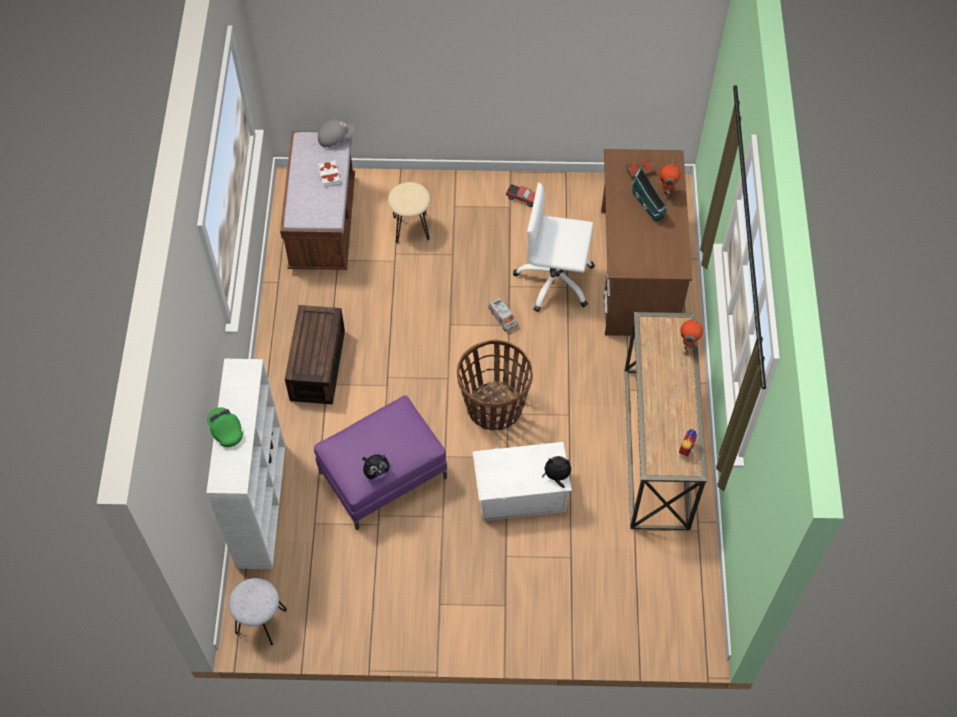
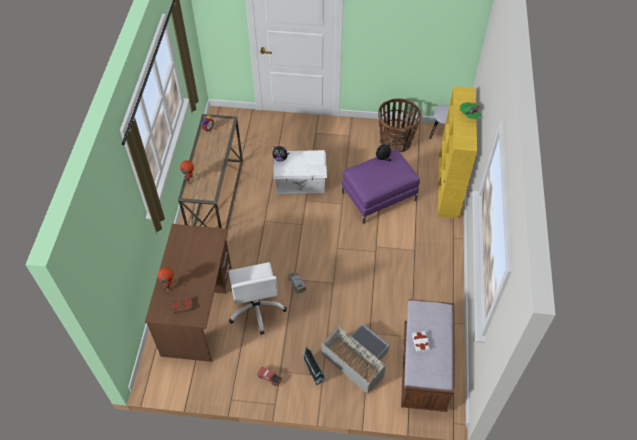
camera: 175 degrees left, 5 degrees down
(261, 503) = (448, 187): white bookcase -> yellow bookcase
(316, 364) = (422, 263): brown storage box -> none
(335, 137) = (417, 378): grey cap -> none
(411, 228) = (356, 359): beige stool -> grey storage box
(494, 408) = (309, 228): basket -> basket (395, 141)
(555, 281) = (257, 308): white office chair -> white office chair turned 60 degrees clockwise
(648, 206) = (185, 277): toy house -> toy house (313, 370)

